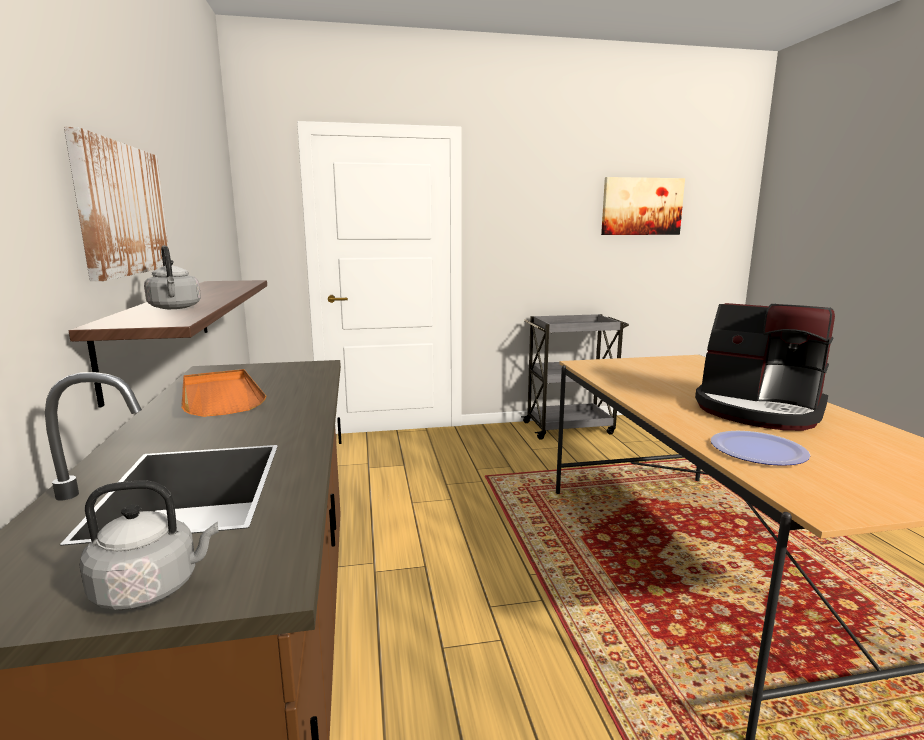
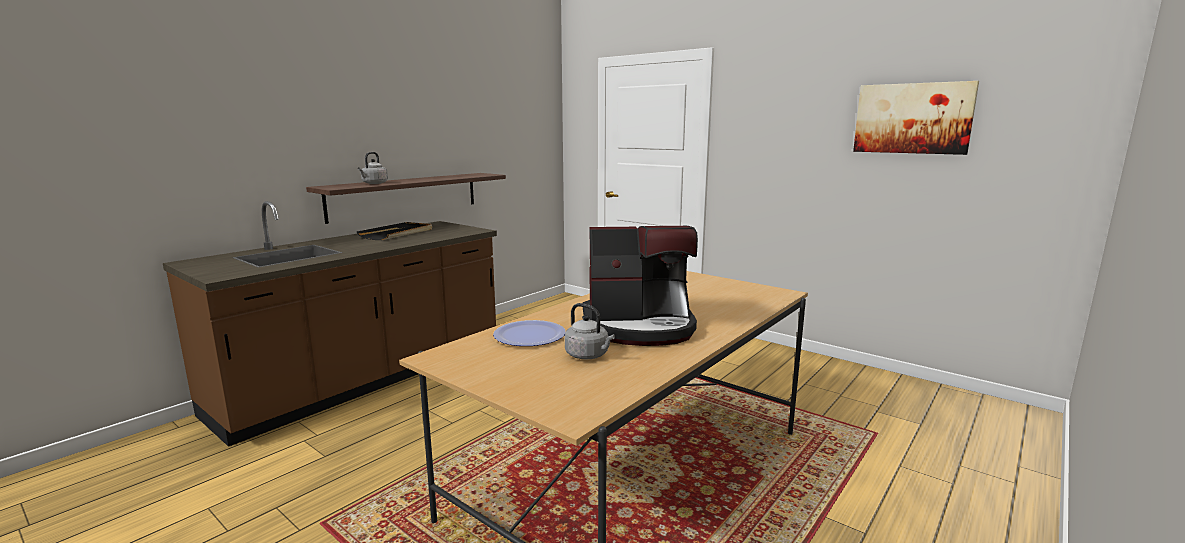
camera: 50 degrees right, 0 degrees up
(121, 209) = (371, 133): picture -> none
(152, 588) = (209, 270): grey kettle -> grey kettle (588, 355)
(220, 396) = (397, 233): orange tray -> black tray
(570, 428) = (785, 357): grey cart -> none
(758, 410) = (639, 327): coffee machine -> coffee machine turned 90 degrees counterclockwise

